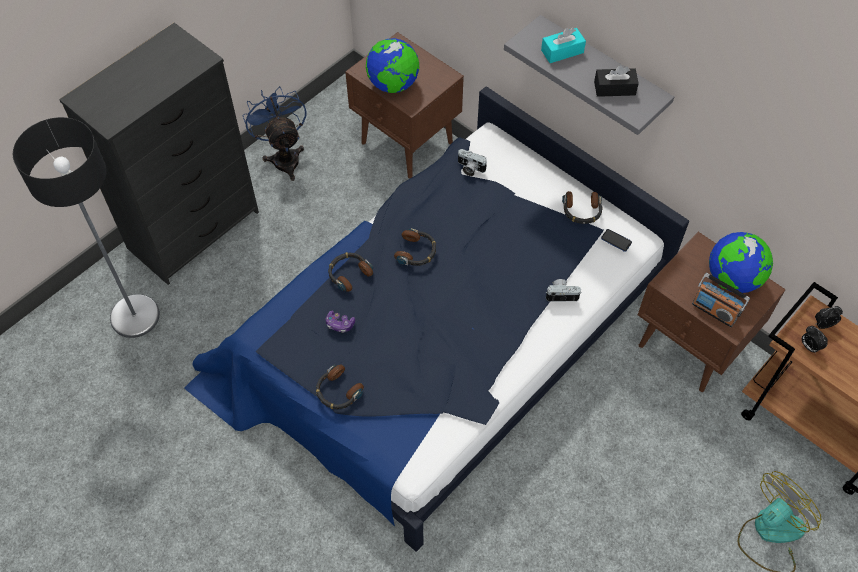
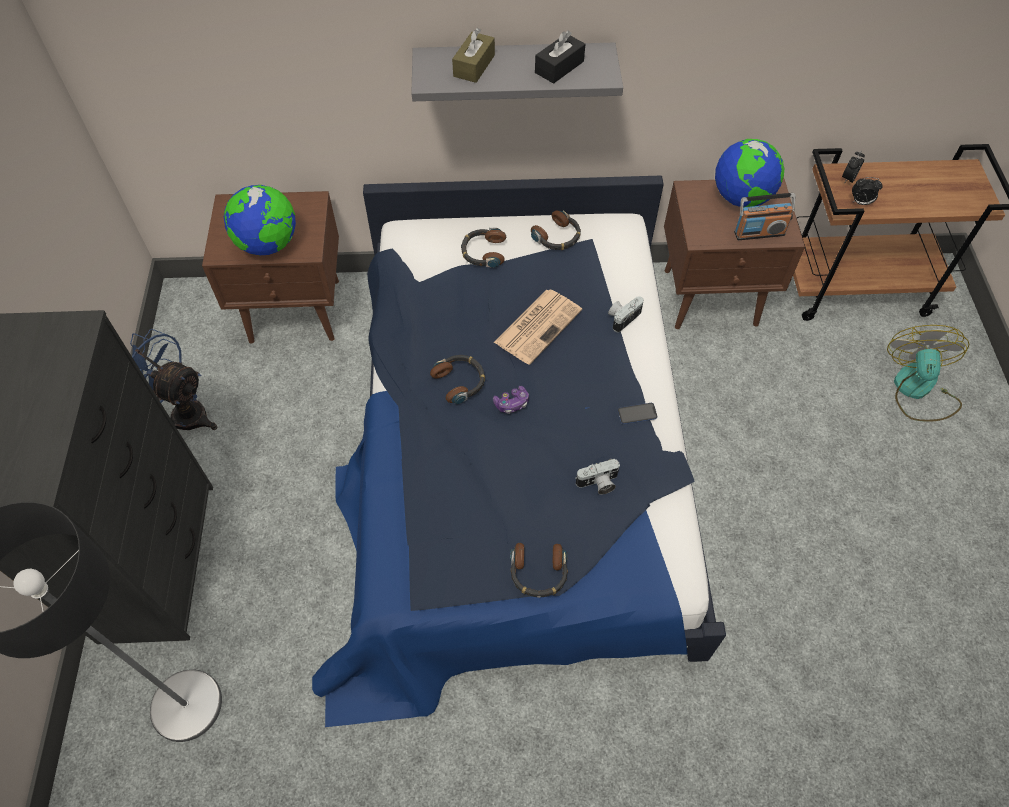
camera: 45 degrees left, 0 degrees up
(339, 324) = (466, 508): game controller -> game controller (512, 403)
(349, 273) = (419, 453): headphones -> headphones (483, 252)
(470, 168) = (421, 271): camera -> camera (598, 484)
(501, 256) = (538, 325): none -> newspaper
(562, 51) = (474, 66): turquoise tissue box -> brown tissue box
(616, 240) = (612, 240): phone -> phone (637, 414)

